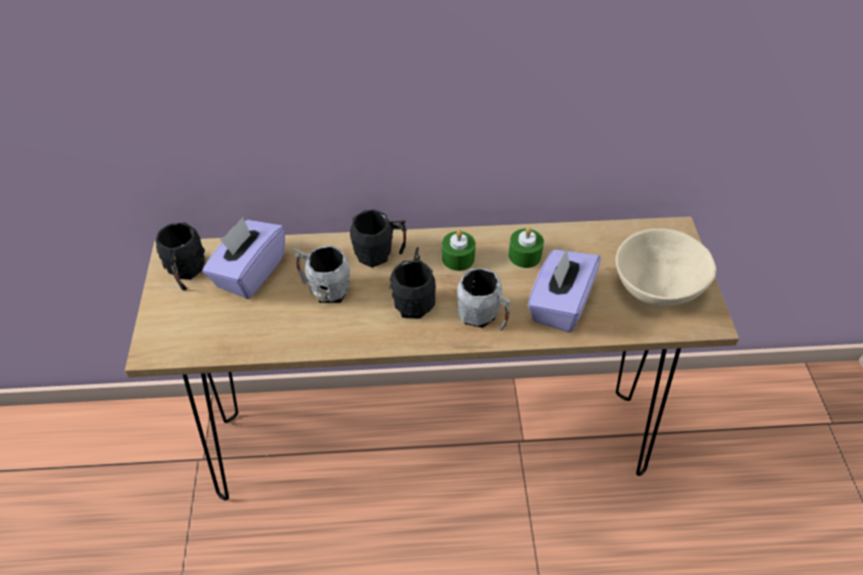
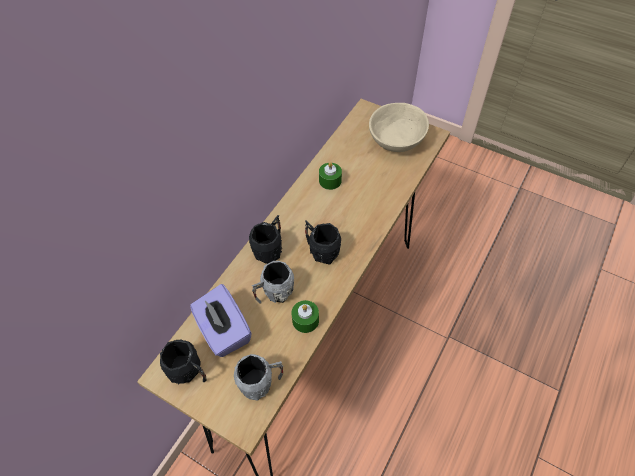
camera: 55 degrees left, 5 degrees up
(458, 258) = (306, 212): green candle -> green candle (305, 320)
(483, 317) = (360, 225): grey mug -> grey mug (261, 383)
(559, 304) = (377, 186): purple tissue box -> none

